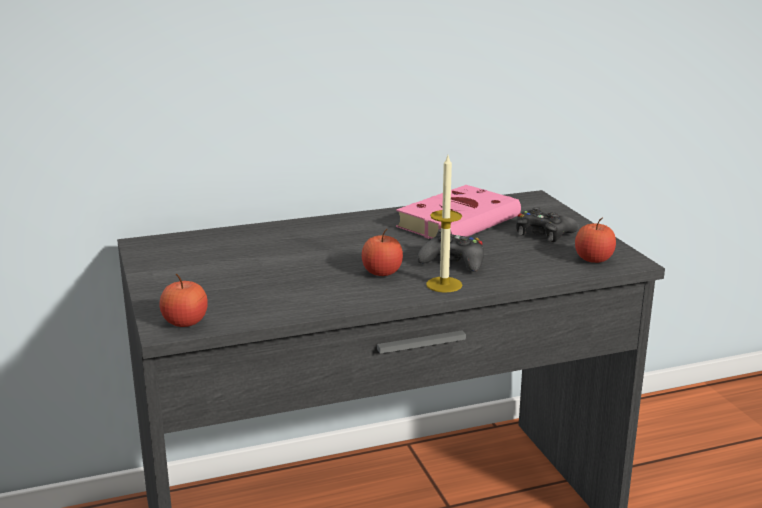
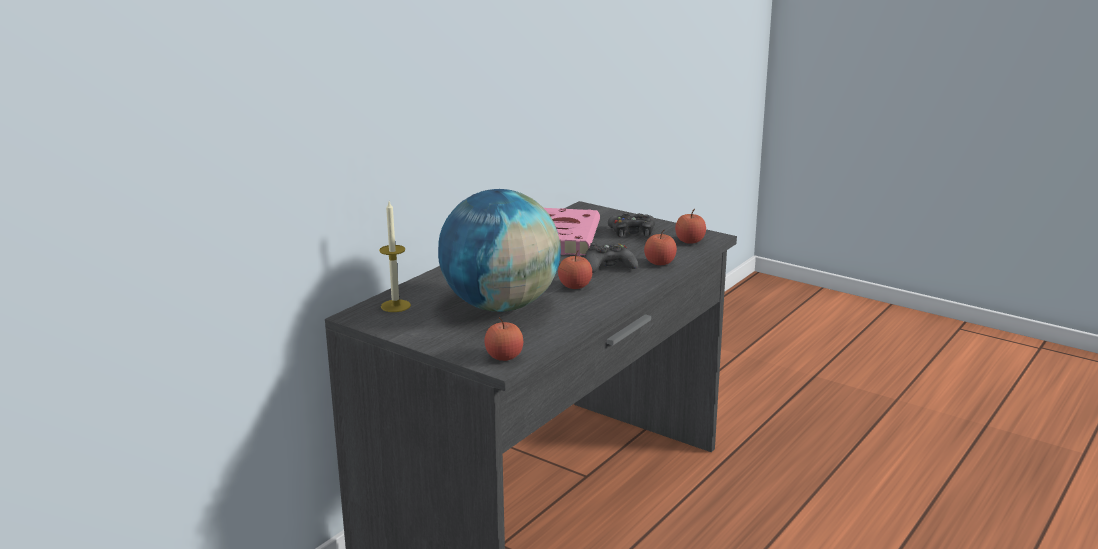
camera: 35 degrees left, 0 degrees up
(275, 271) = (500, 306): none -> globe
(444, 284) = (628, 282): candle -> candle (395, 306)
(516, 273) = (659, 263): none -> apple

